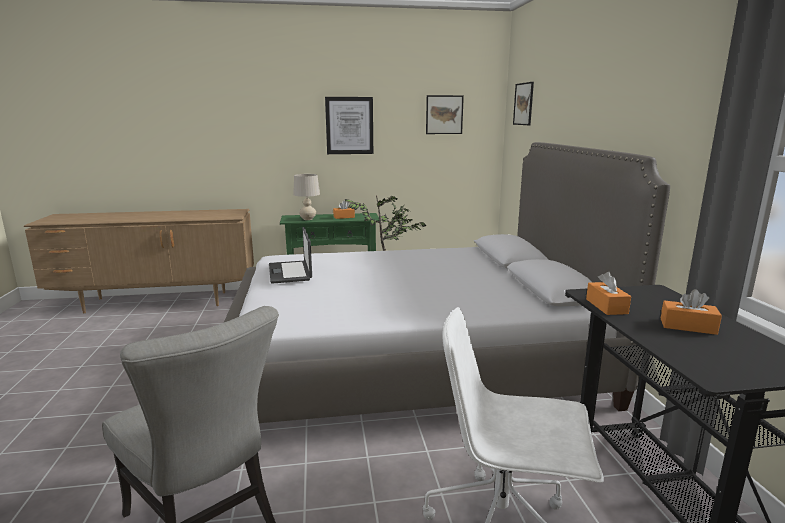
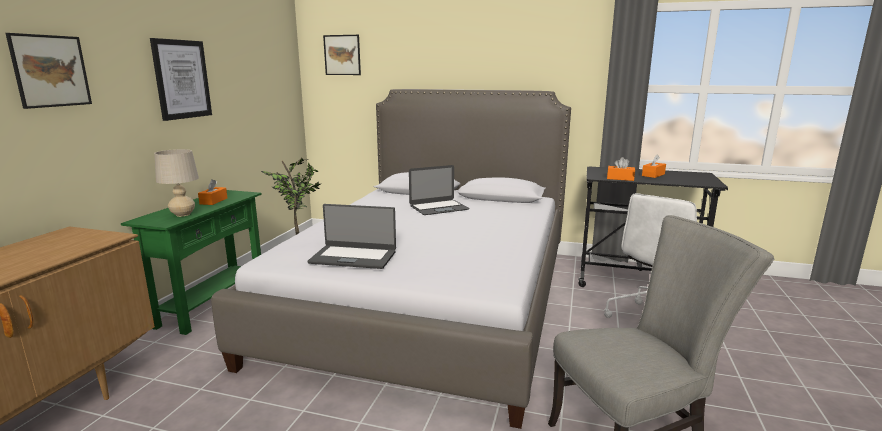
camera: 65 degrees left, 0 degrees up
(444, 114) = (261, 65): picture -> picture (51, 71)
(460, 273) = (439, 207): none -> laptop

